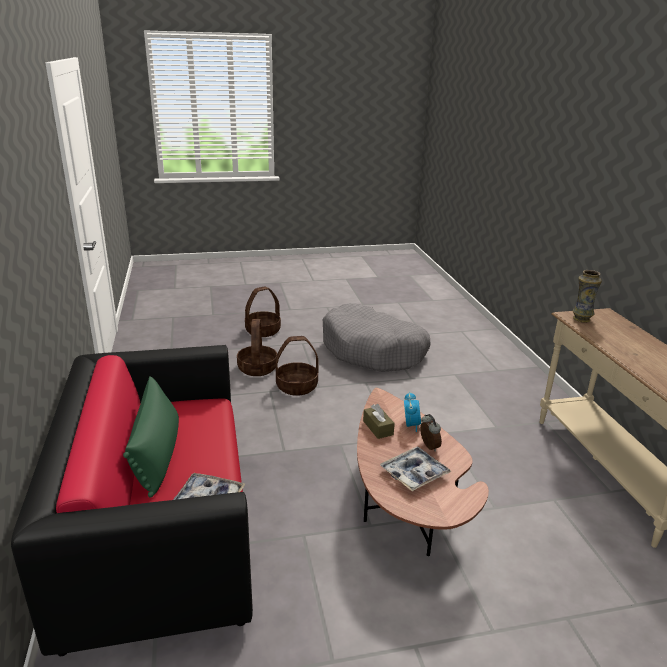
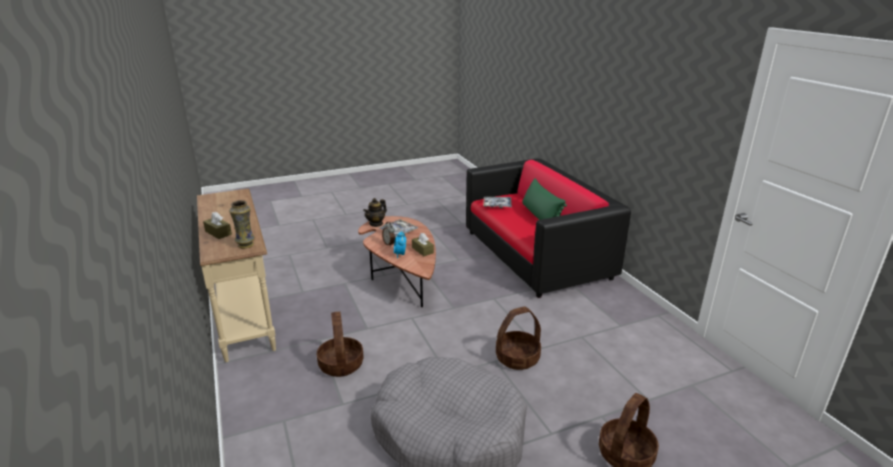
camera: 170 degrees right, 0 degrees up
(257, 368) = (574, 377): basket -> basket (340, 364)
(458, 502) = (376, 223): none -> teapot
(632, 336) = (218, 233): none -> brown tissue box

